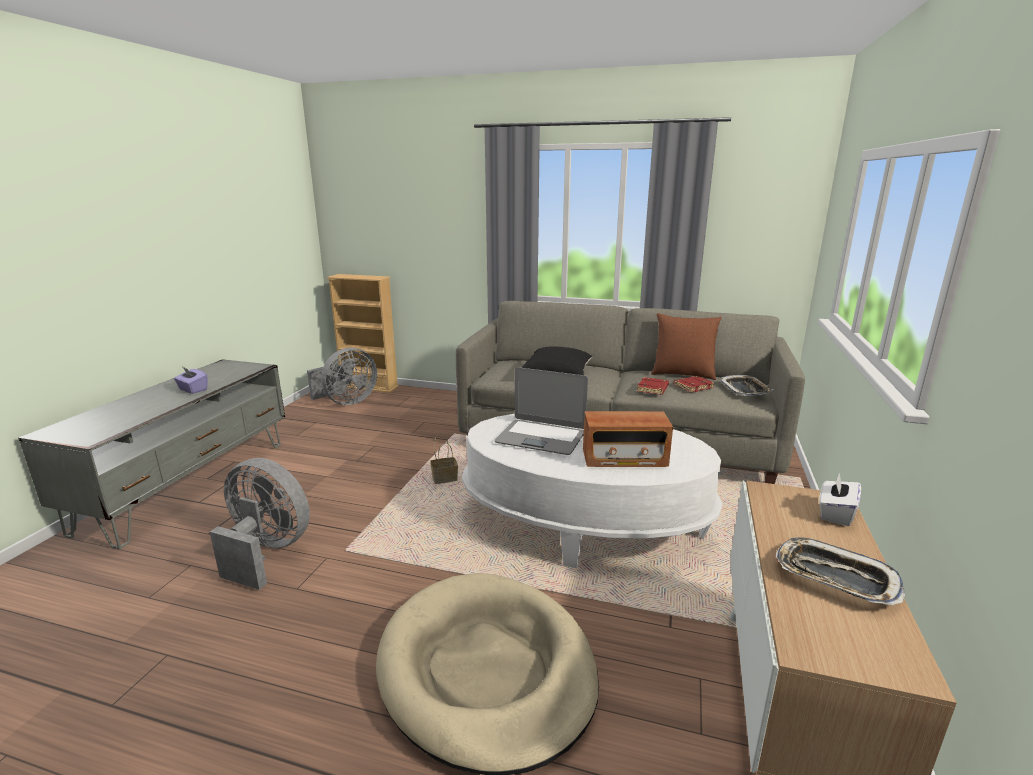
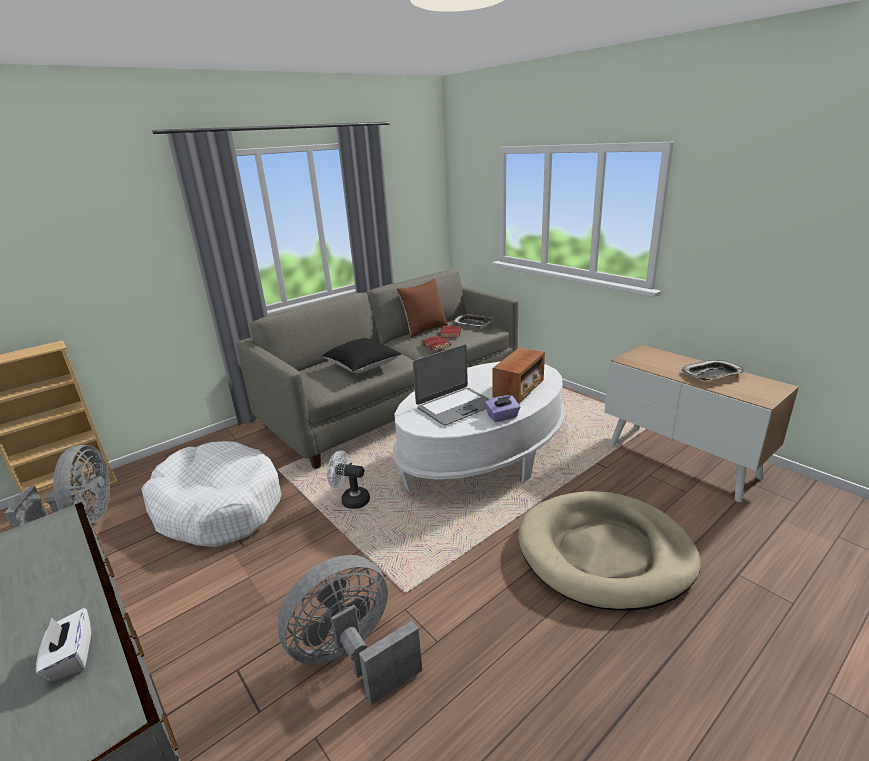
camera: 55 degrees left, 5 degrees up
(192, 389) = (57, 590): purple tissue box -> purple tissue box (502, 416)
(391, 433) = (218, 506): none -> white dog bed
(444, 479) = (351, 500): basket -> white fan
(835, 513) = (658, 354): white tissue box -> white tissue box (71, 657)

